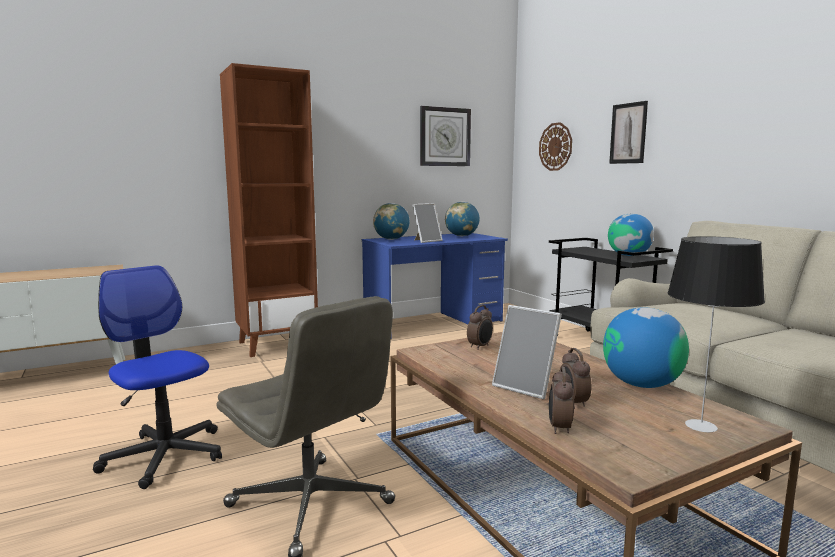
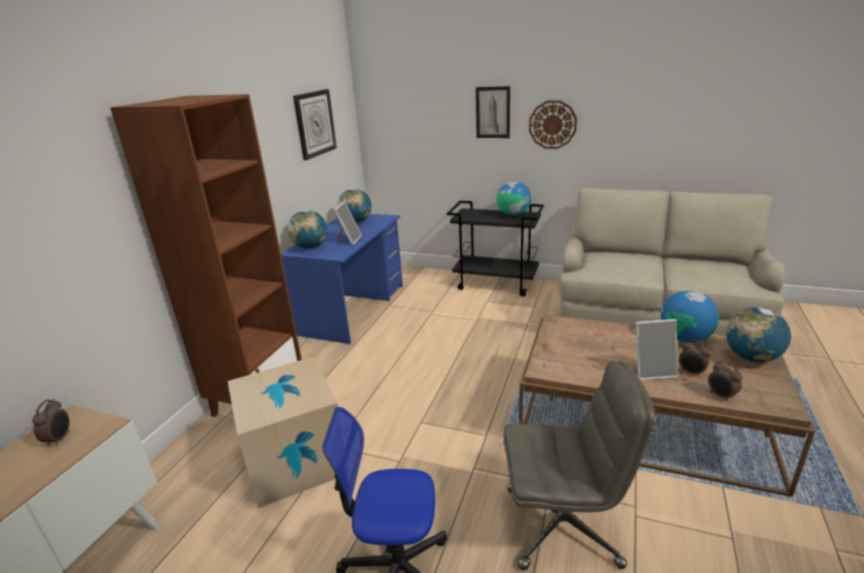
camera: 40 degrees left, 15 degrees up
(234, 379) = (295, 460): none -> cardboard box
(480, 347) = (562, 346): alarm clock -> alarm clock (60, 439)
(555, 146) = (413, 120): wall clock -> wall clock (552, 124)
(700, 425) = (751, 357): table lamp -> globe

